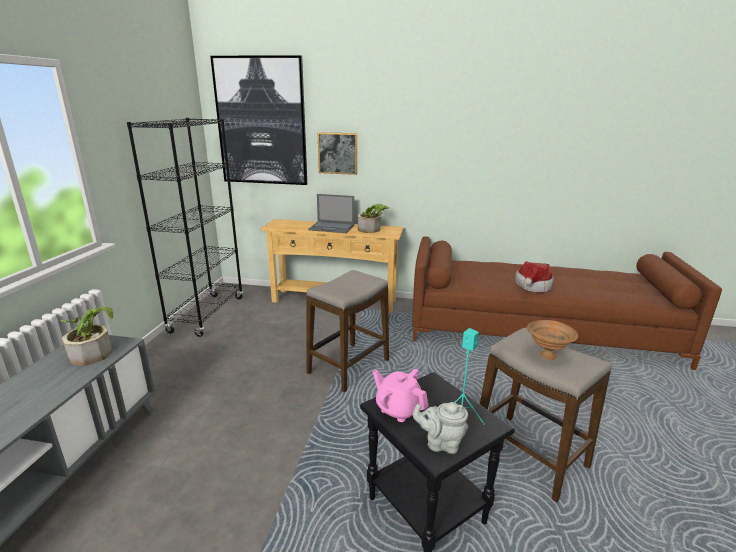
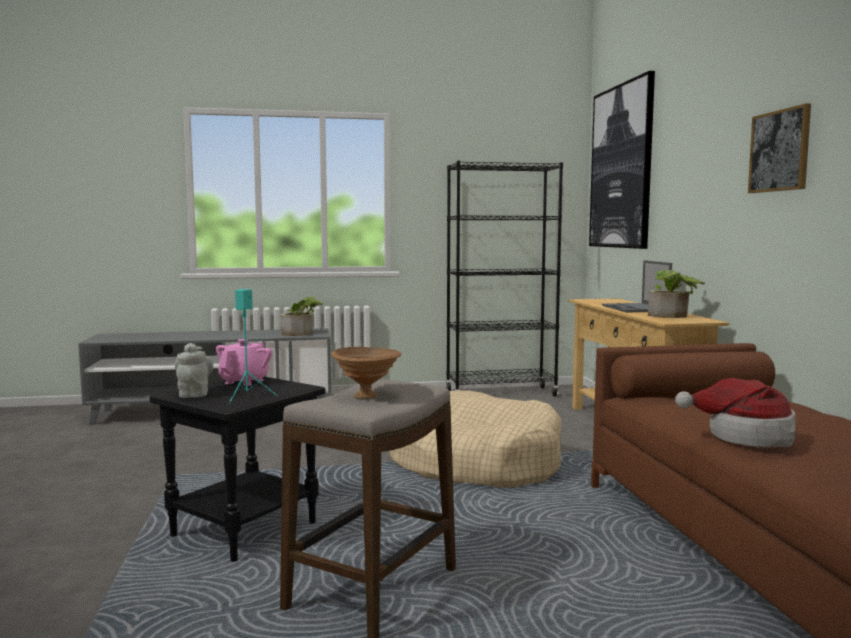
camera: 70 degrees right, 15 degrees down
(338, 153) = (674, 199): picture -> picture (780, 151)
(348, 367) = (474, 462): stool -> beige dog bed

